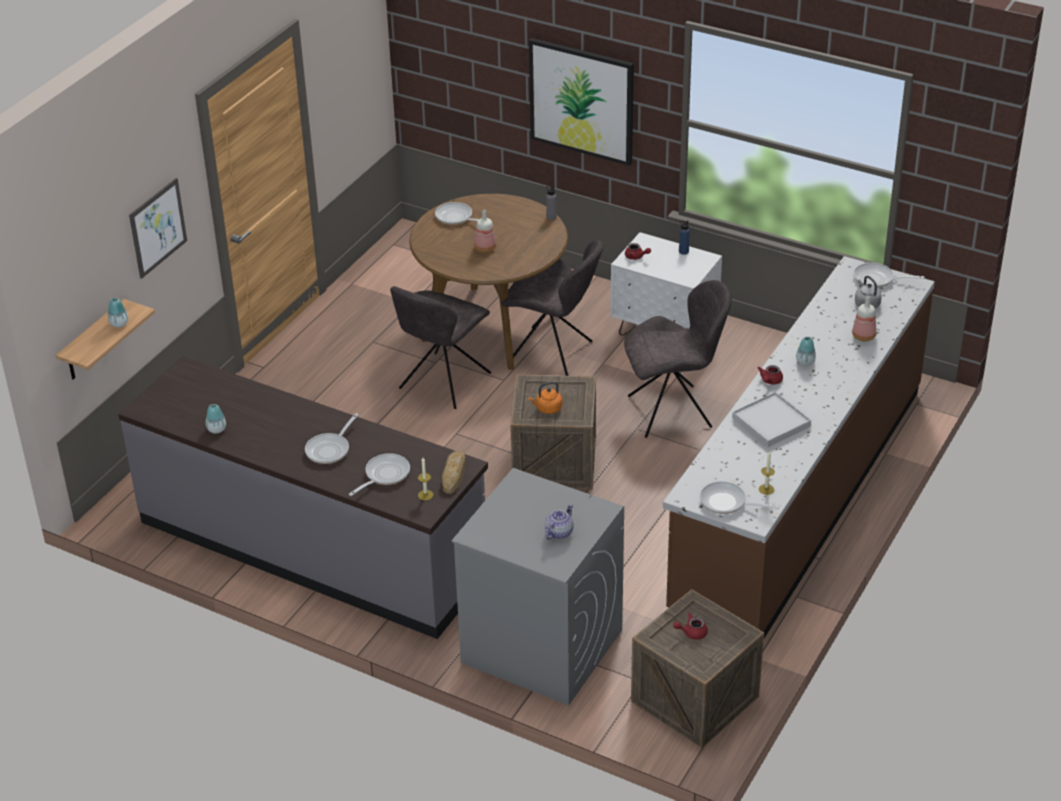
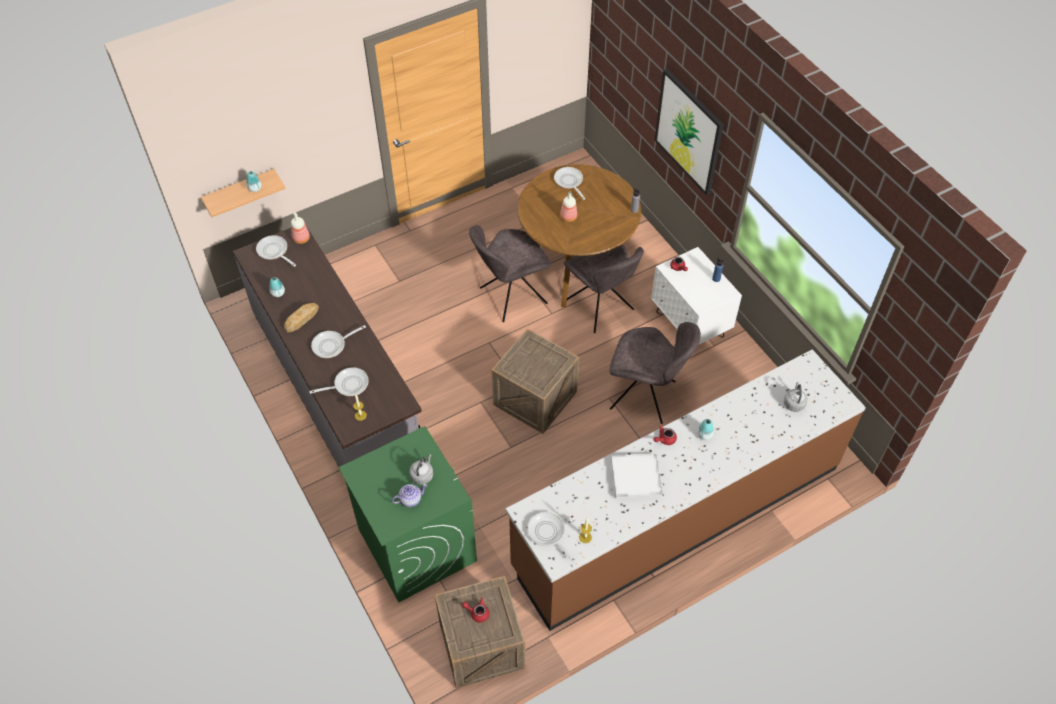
camera: 30 degrees right, 15 degrees up
(158, 227) = (313, 126): picture -> none
(454, 474) = (391, 407): bread -> bread (302, 319)
(540, 646) = (416, 544): grey washing machine -> green washing machine
(547, 409) = (526, 368): orange kettle -> none
(552, 507) = (422, 475): none -> grey kettle
(864, 336) = (768, 433): bottle -> bottle (301, 239)
(877, 279) = (820, 384): frying pan -> frying pan (274, 251)

